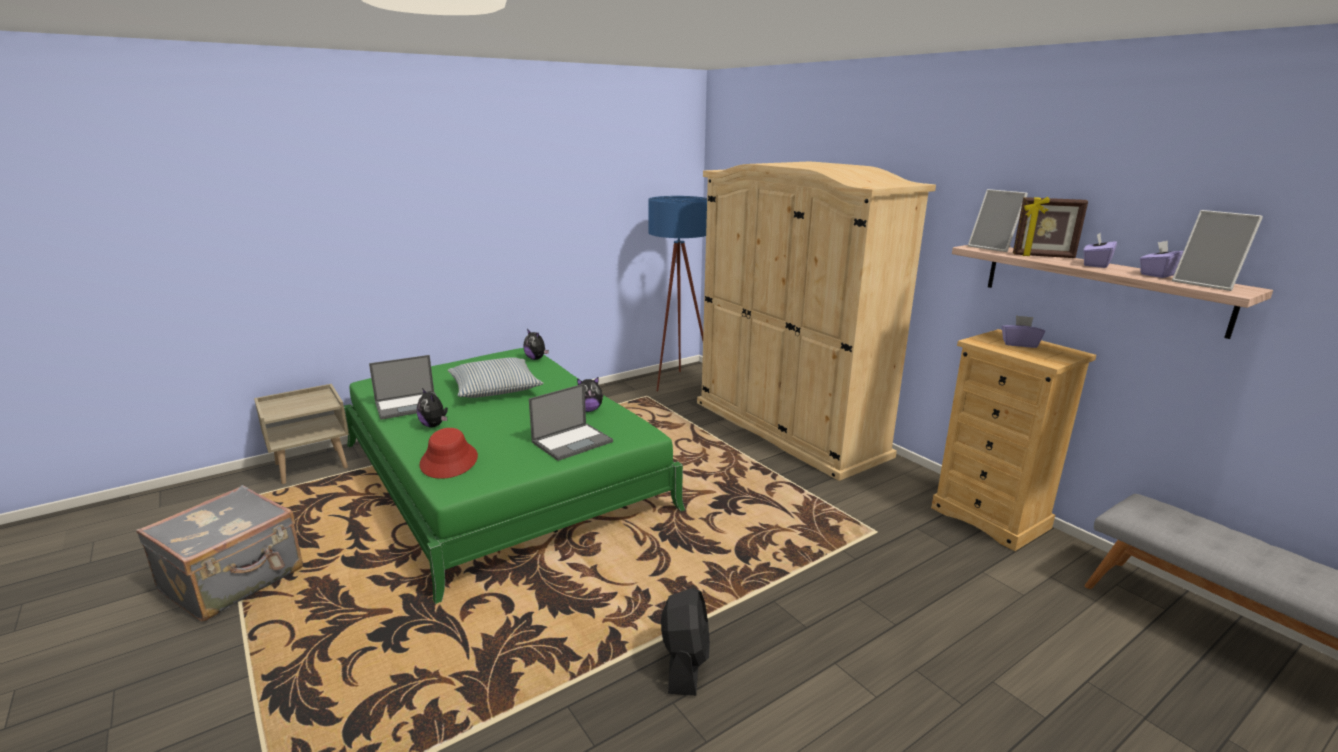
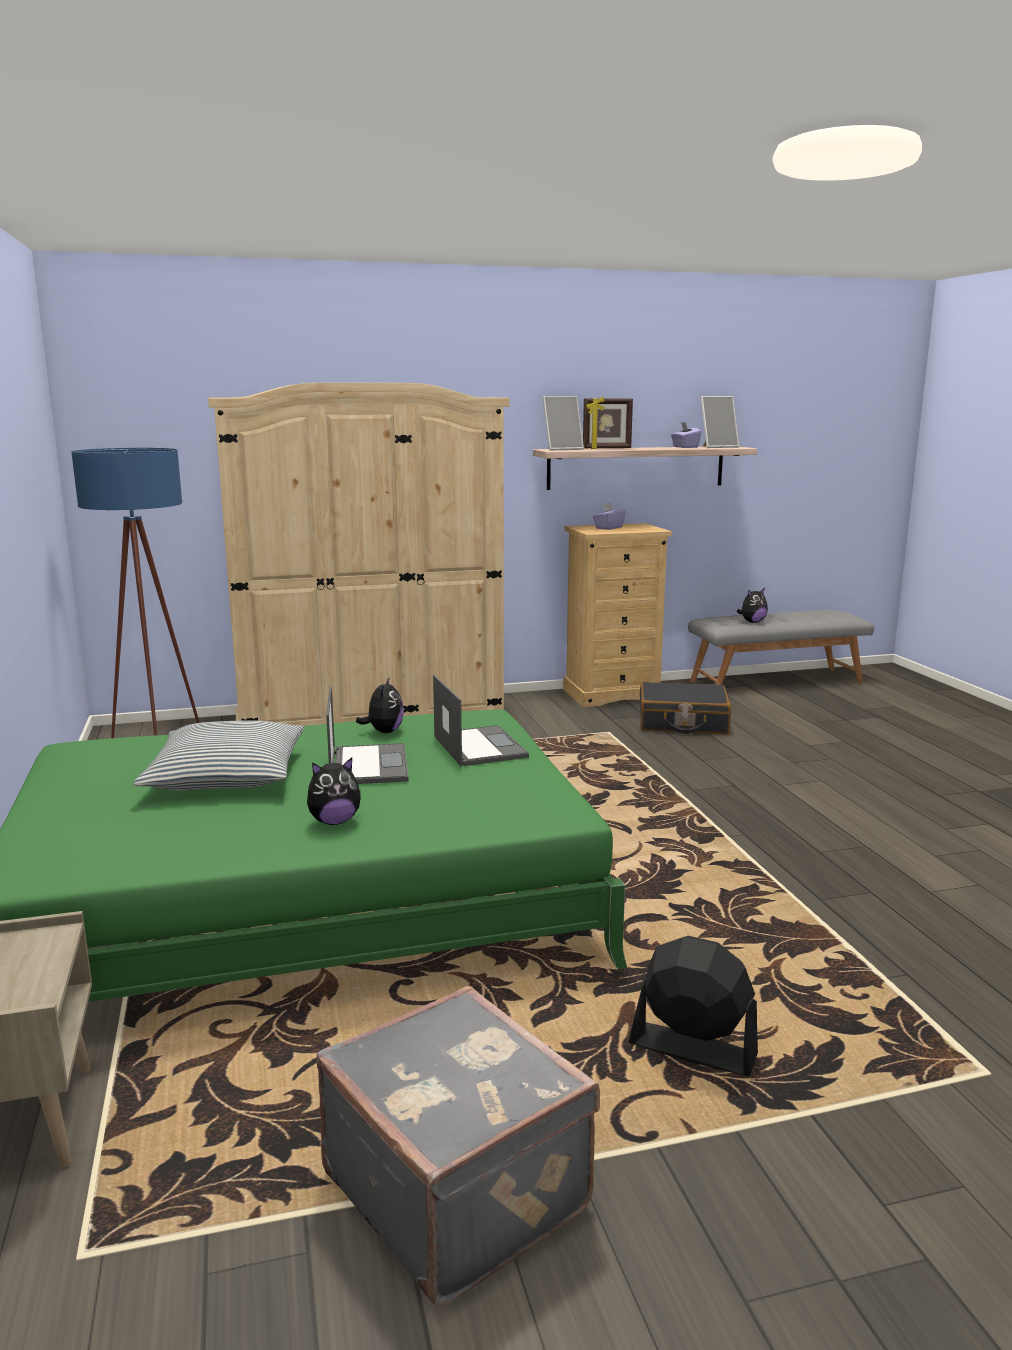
camera: 70 degrees left, 5 degrees down
(409, 405) = (219, 838): laptop -> laptop (368, 765)
(449, 461) = (479, 814): red hat -> none
(536, 358) = (133, 740): plush toy -> plush toy (752, 622)
(685, 663) = (770, 839): black fan -> black fan (692, 1050)
(958, 573) = (682, 722): none -> black suitcase
(1043, 256) = (607, 448): picture frame -> picture frame turned 45 degrees clockwise
(1095, 264) = (645, 448): purple tissue box -> none

